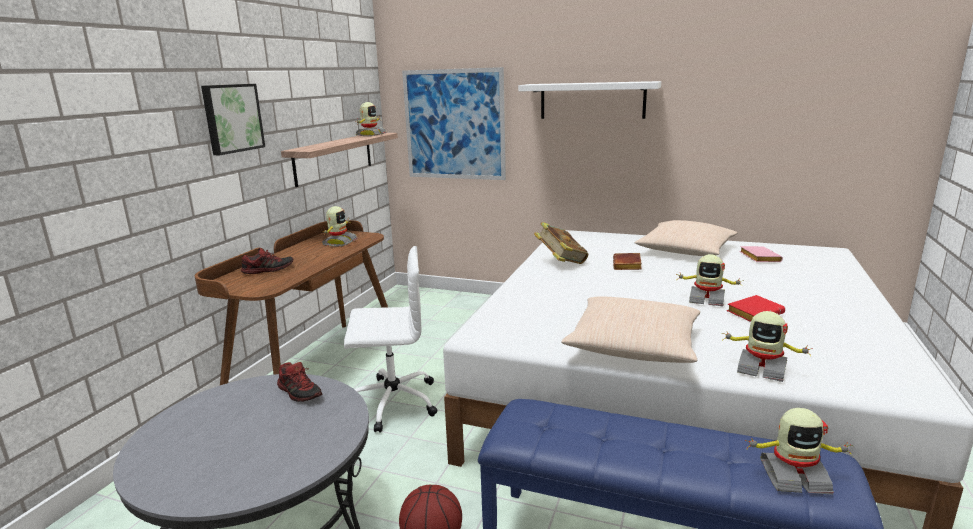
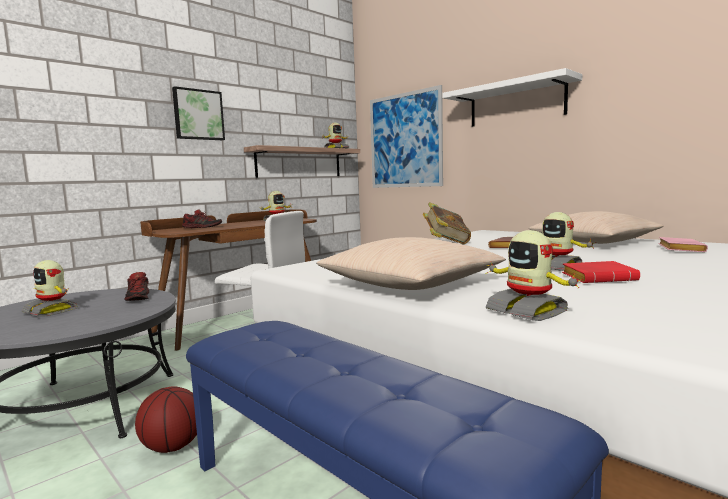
camera: 25 degrees right, 10 degrees down
(793, 476) = (457, 423): toy robot -> toy robot (52, 311)

